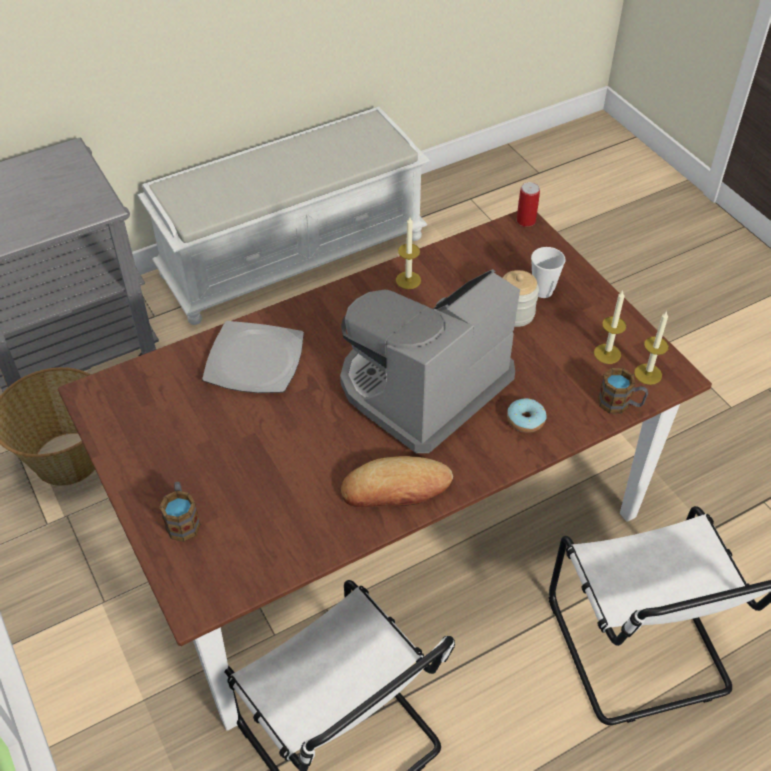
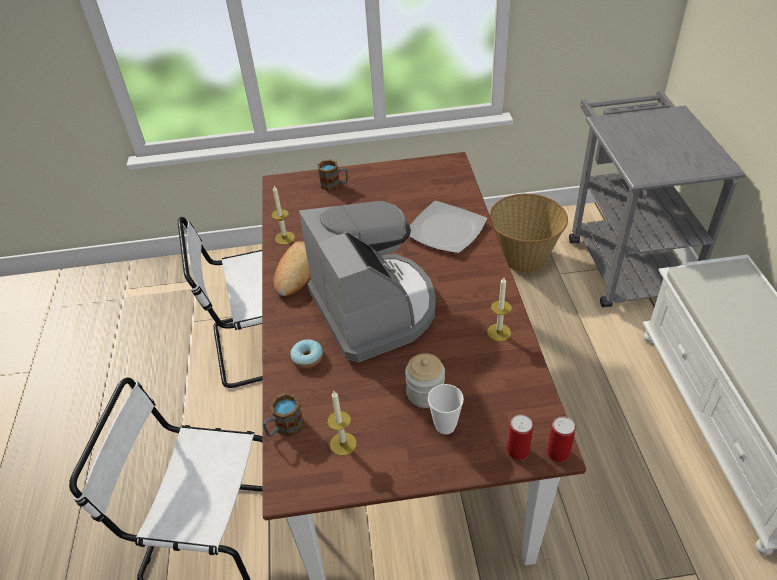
camera: 115 degrees right, 5 degrees down
(539, 243) = (517, 451): none -> can
(648, 374) = (303, 465): candle -> candle (284, 238)

